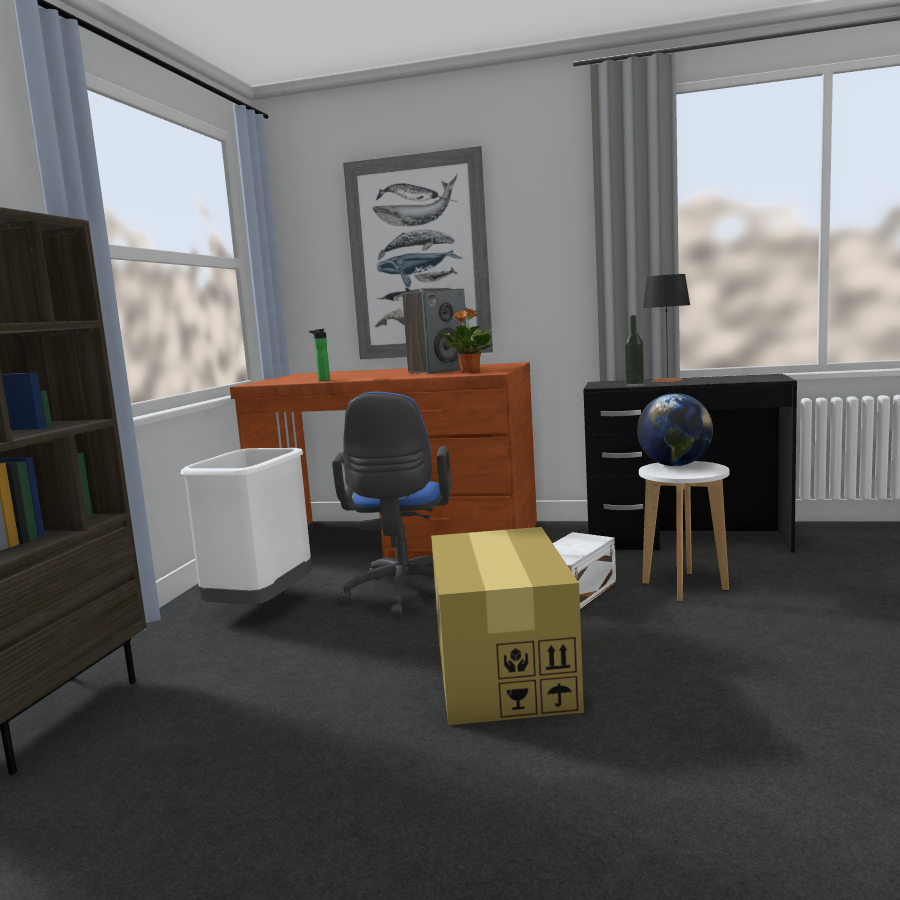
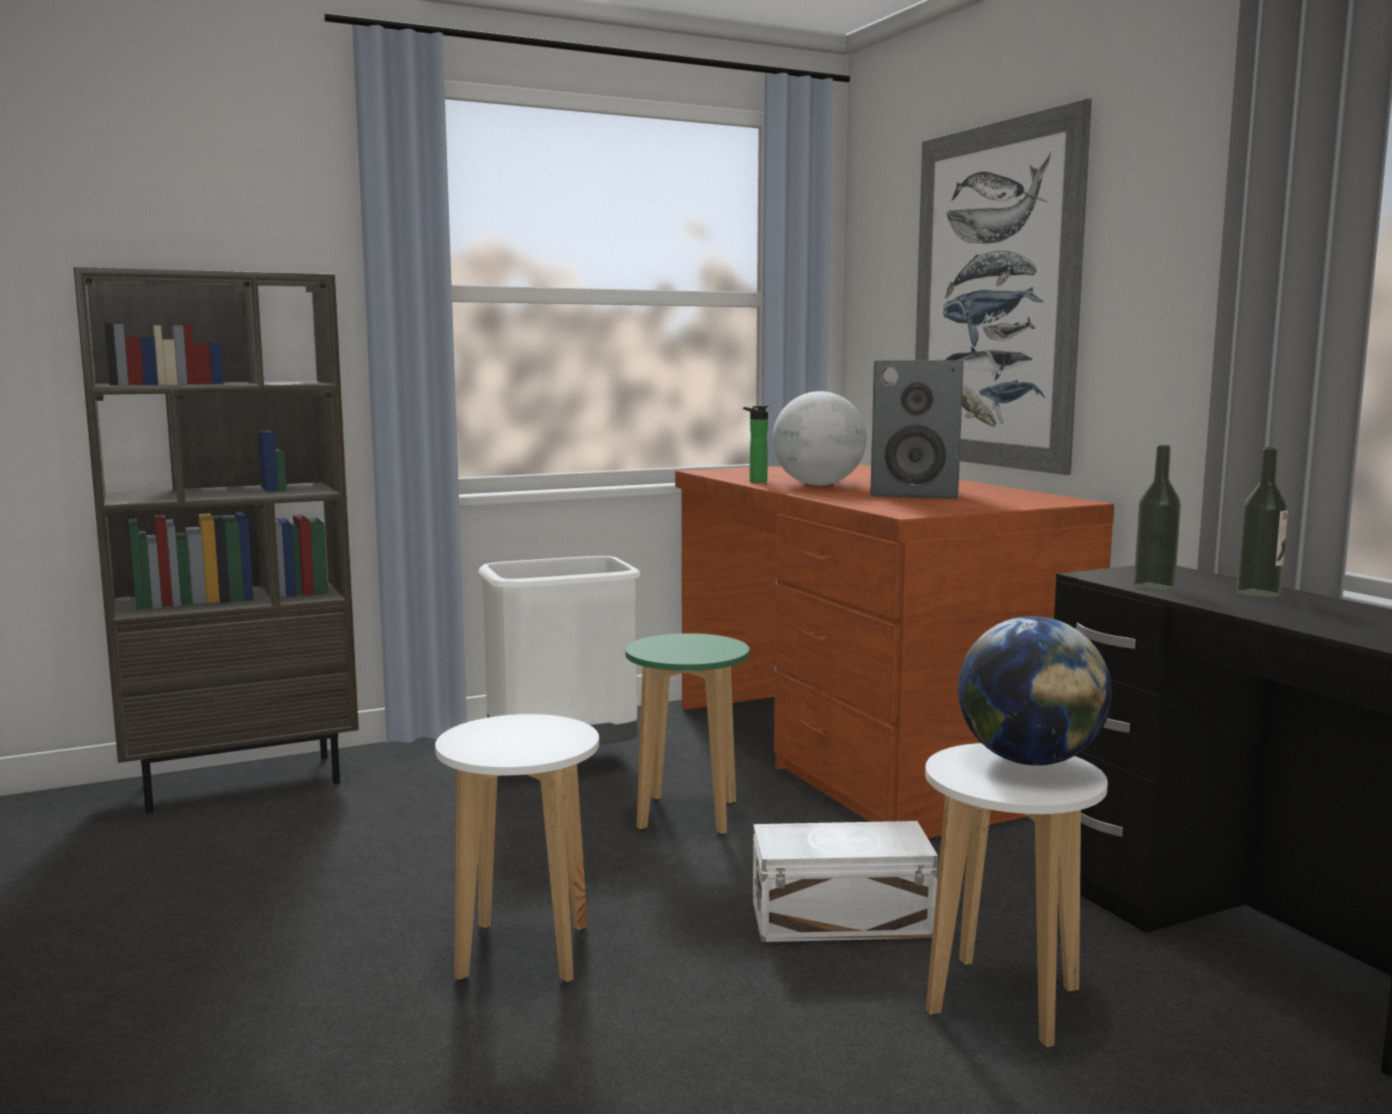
camera: 50 degrees right, 0 degrees up
(365, 376) = (818, 485): none -> globe
(402, 594) = (686, 815): blue office chair -> green stool
(469, 372) = (907, 505): potted plant -> none
(503, 672) = (524, 952): cardboard box -> white stool
(667, 380) = (1258, 594): black table lamp -> bottle

